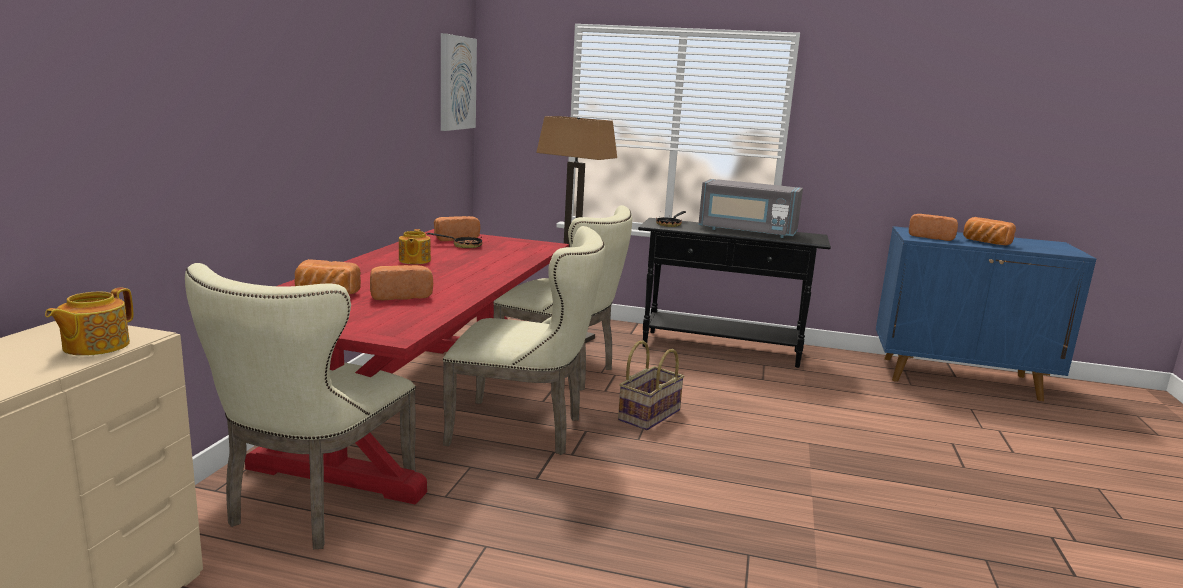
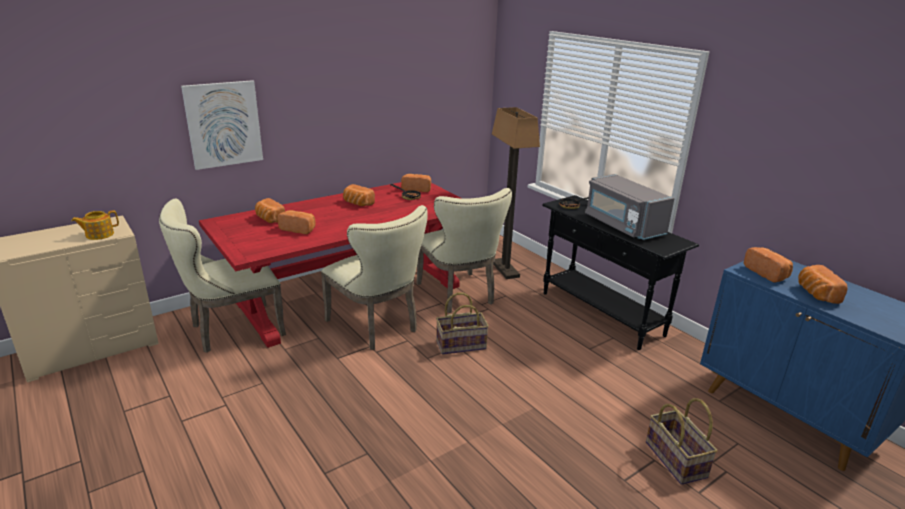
camera: 40 degrees right, 10 degrees up
(414, 260) = (357, 204): teapot -> bread
(456, 83) = (466, 74): picture -> picture (223, 124)
(963, 436) = (676, 459): none -> basket

